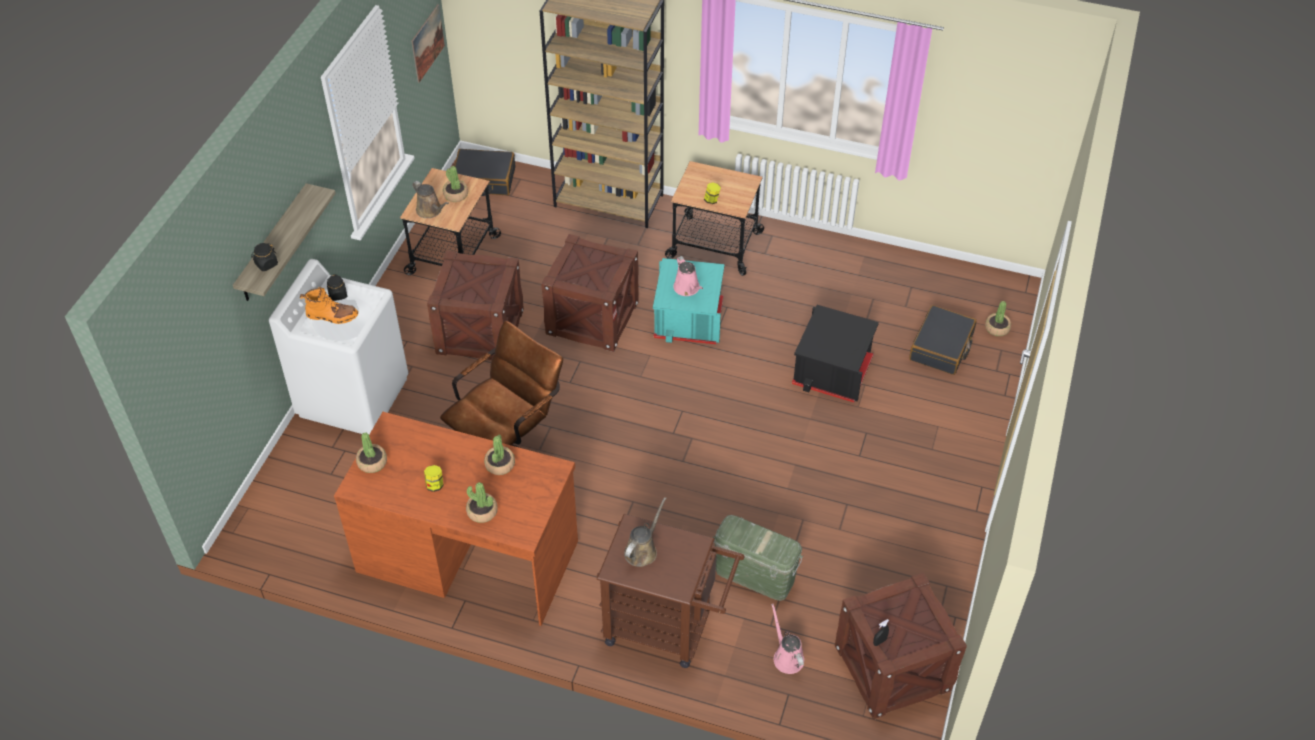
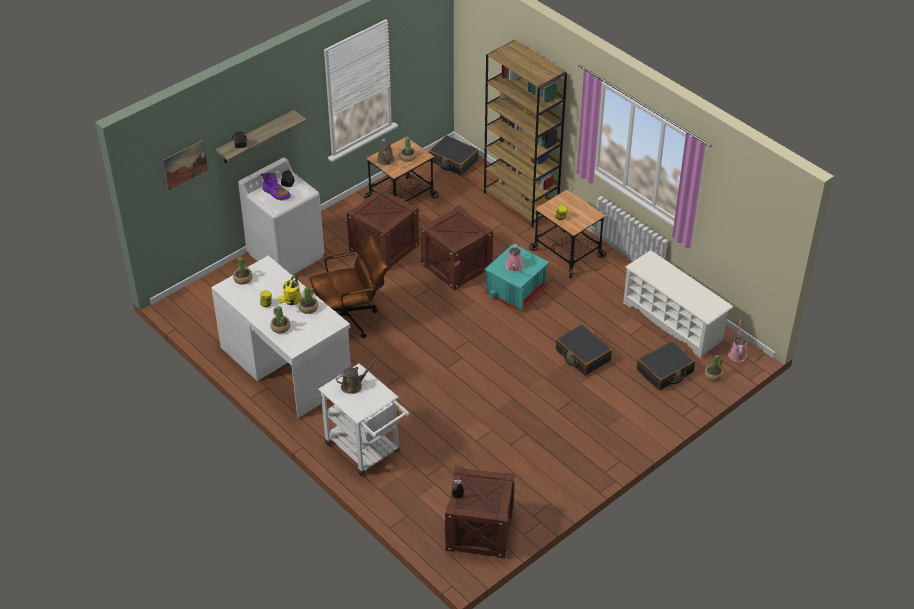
camera: 30 degrees right, 5 degrees down
(332, 316) = (276, 193): orange boot -> purple boot
(427, 43) = (432, 56): picture -> picture (185, 164)
(467, 555) = (286, 364): brown desk -> white desk
(468, 466) = (291, 301): none -> yellow watering can
(667, 628) = (367, 451): brown cart -> white cart
(755, 575) = (439, 446): green storage box -> none
(787, 657) = (422, 496): pink watering can -> pink watering can (737, 353)
(833, 369) = (582, 355): black storage box -> black suitcase
(902, 280) = (673, 322): none -> white shoe rack

